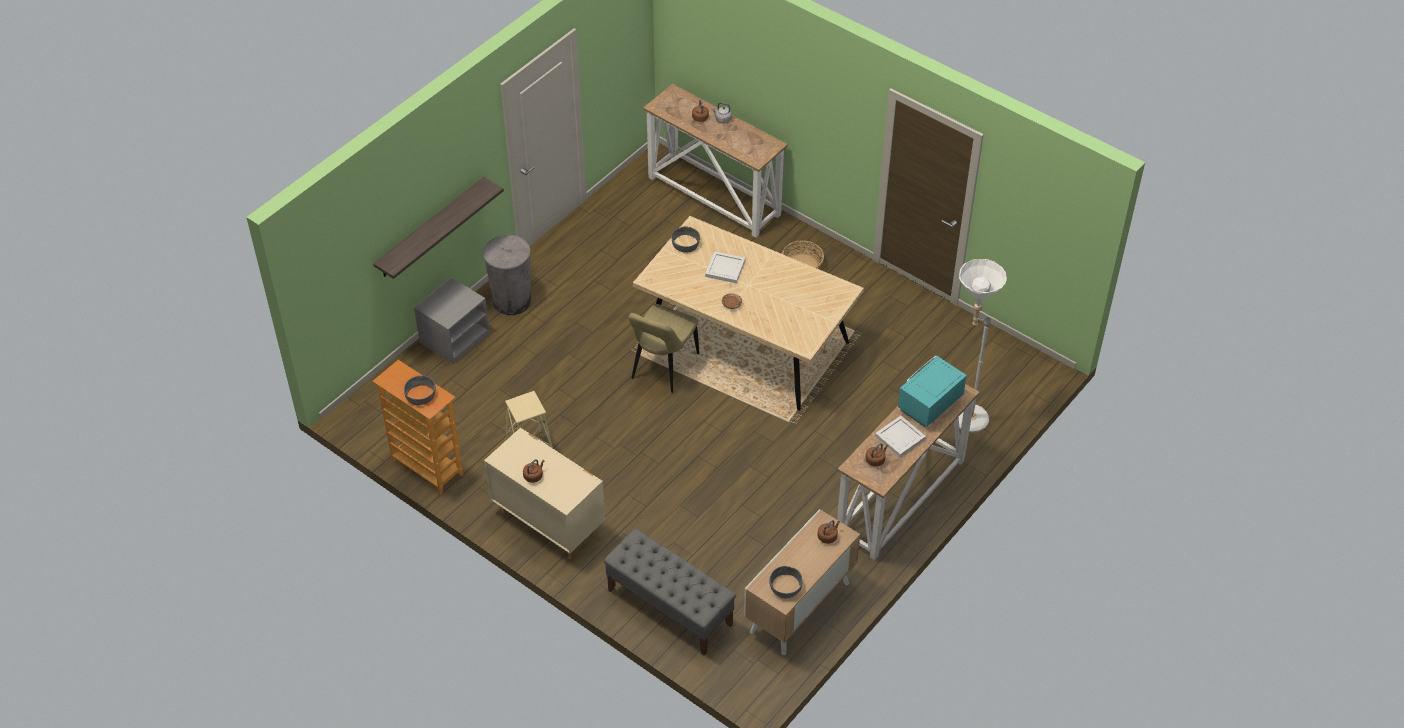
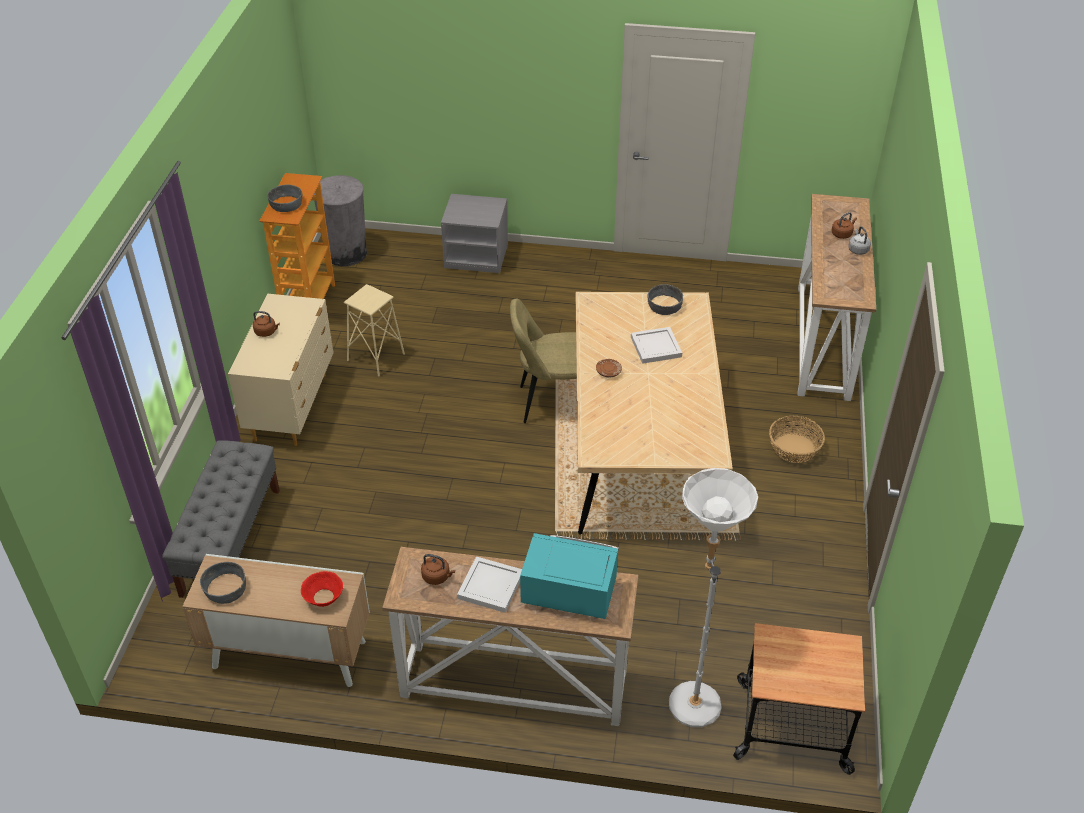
camera: 60 degrees right, 5 degrees down
(431, 228) = (493, 125): shelf -> none
(511, 301) = (552, 270): grey trash can -> grey trash can (346, 253)
(828, 536) = (324, 597): brown kettle -> red bowl
(1013, 383) = (792, 727): none -> cart

